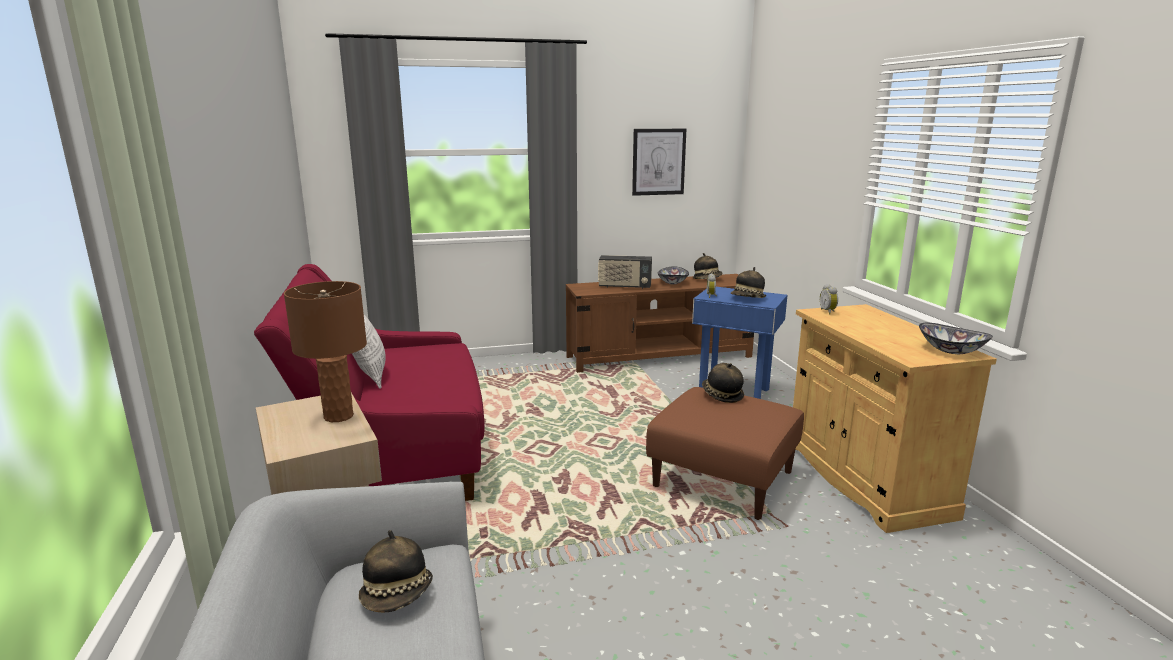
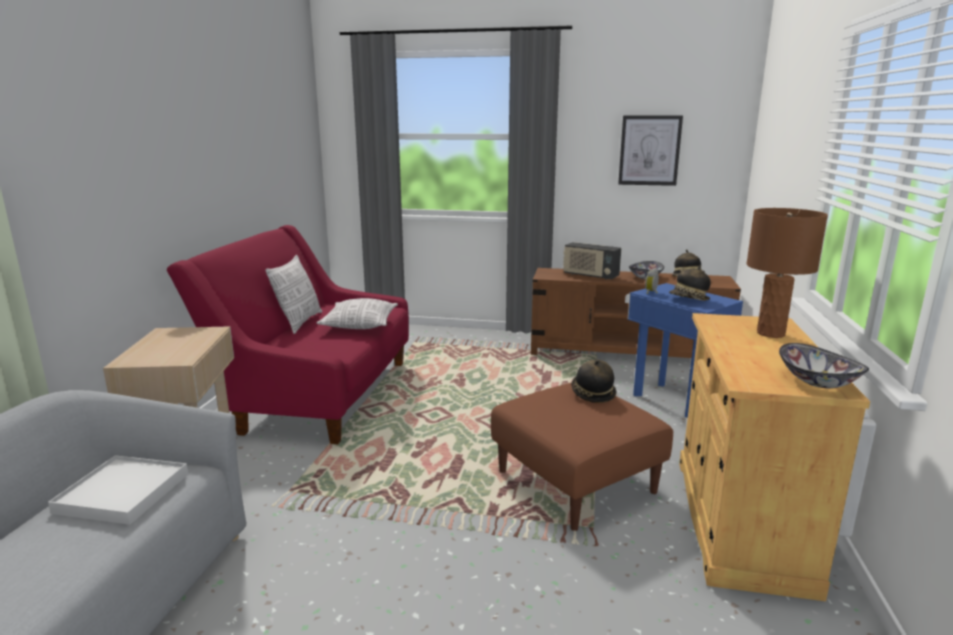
camera: 25 degrees right, 0 degrees up
(338, 416) = (193, 344): brown table lamp -> brown table lamp (770, 333)
(398, 596) = (123, 493): hat -> white tray
(443, 367) = (360, 325): none -> pillow
(828, 312) = (727, 320): alarm clock -> none

